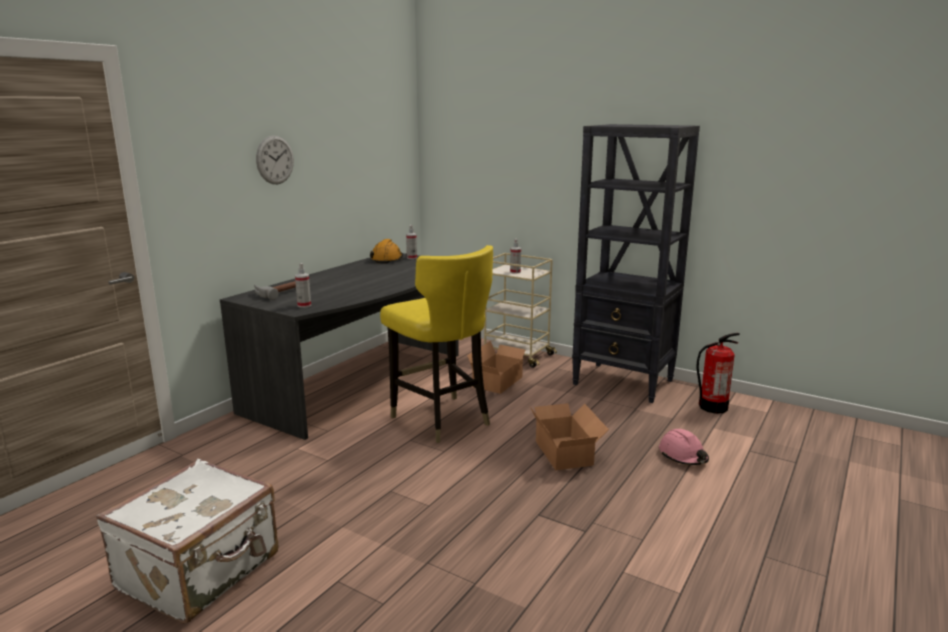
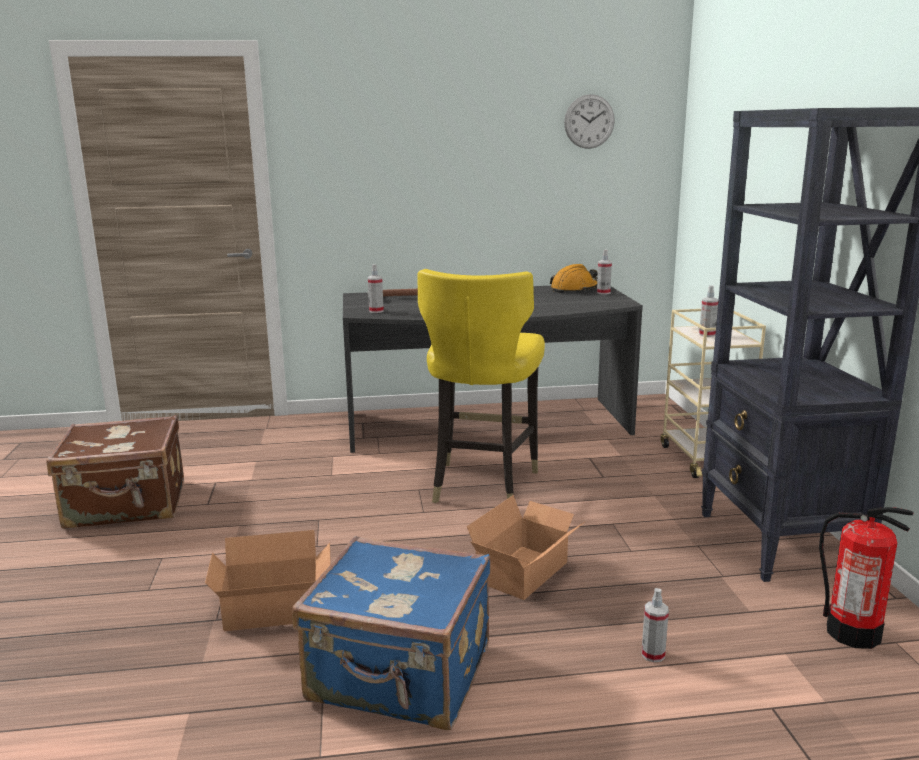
camera: 50 degrees right, 0 degrees up
(201, 572) = (127, 506): white suitcase -> brown suitcase
(275, 160) = (432, 155): wall clock -> wall clock (589, 121)
(500, 382) = (619, 477): cardboard box -> cardboard box (275, 611)
(627, 535) = (400, 676): none -> blue suitcase
(683, 456) = (653, 654): pink hard hat -> spray bottle

